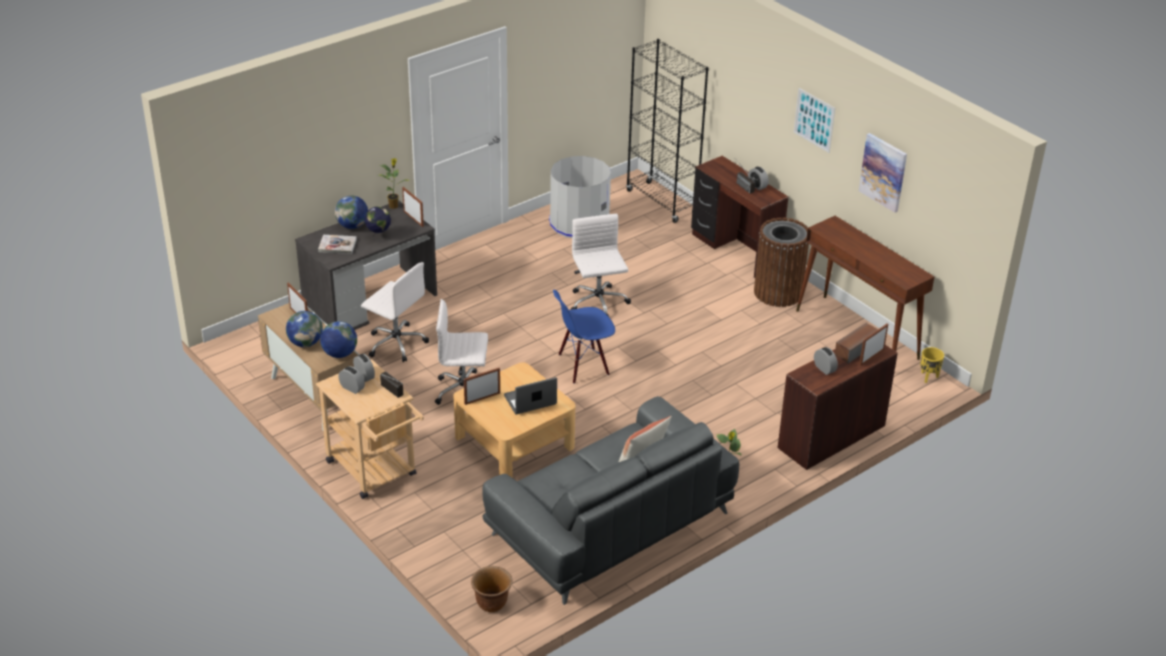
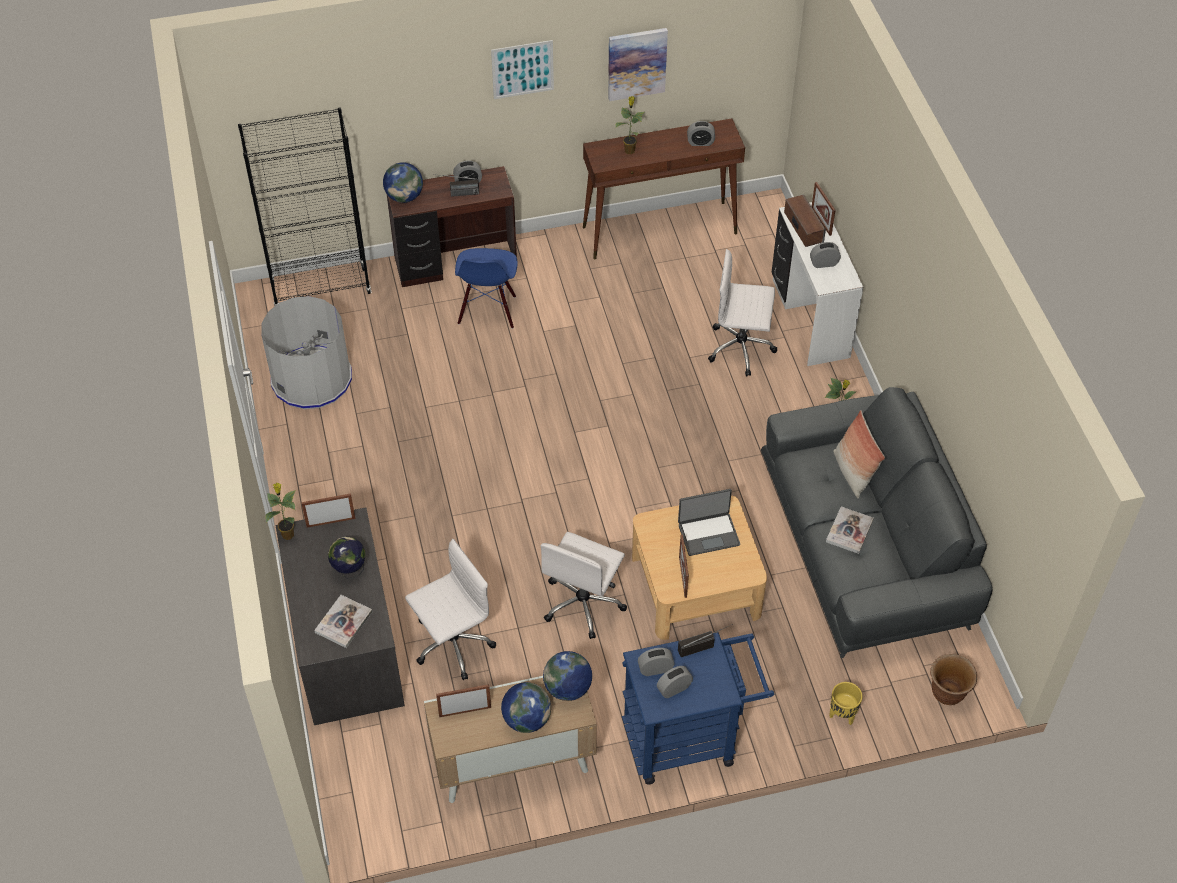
camera: 65 degrees left, 15 degrees up
(352, 226) = (307, 592): globe -> globe (404, 197)
(375, 472) = (689, 738): beige cart -> blue cart
(530, 401) = (708, 533): laptop -> laptop turned 105 degrees counterclockwise
(580, 472) = (849, 531): none -> book
(583, 365) = (592, 475): blue chair -> blue chair (488, 311)
(598, 303) = (484, 420): white office chair -> white office chair (741, 348)
(778, 292) = (554, 260): brown trash can -> none
(830, 436) = (808, 318): brown desk -> white desk
(848, 237) = (629, 150): none -> potted plant
(890, 267) = (700, 142): none -> alarm clock
(928, 377) = (754, 208): yellow planter -> yellow planter (842, 715)

